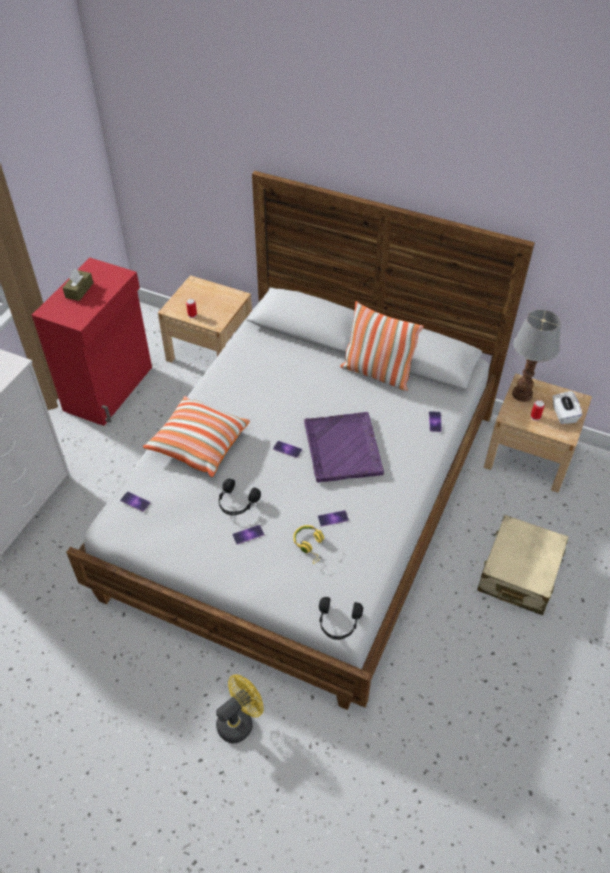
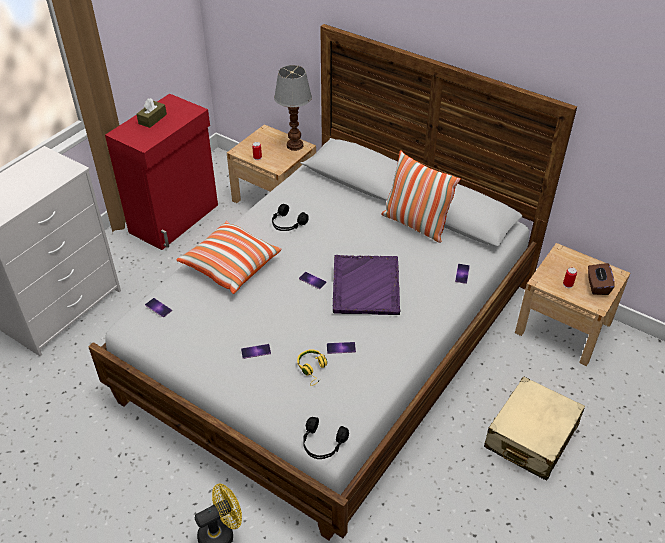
camera: 10 degrees right, 5 degrees down
(236, 503) = (252, 321): black headphones -> black headphones (287, 224)
(522, 395) = (559, 263): table lamp -> table lamp (295, 146)
(563, 414) = (597, 286): white tissue box -> brown tissue box

